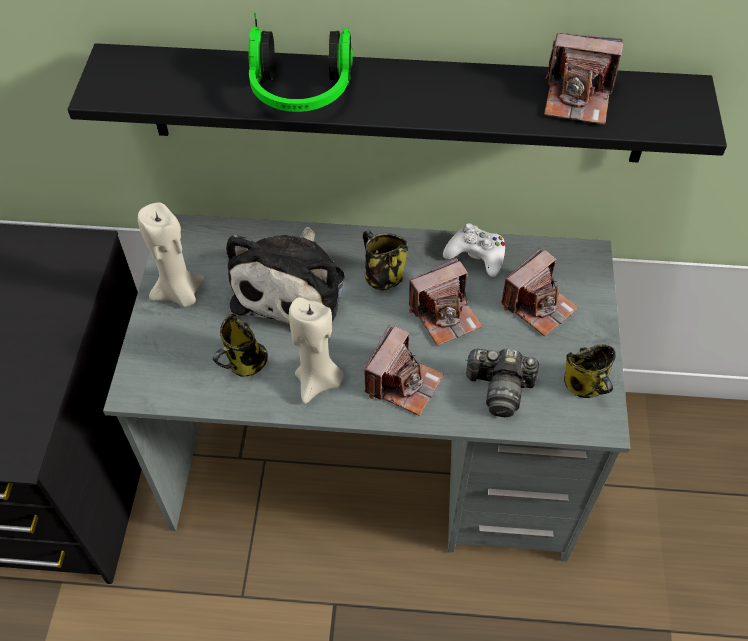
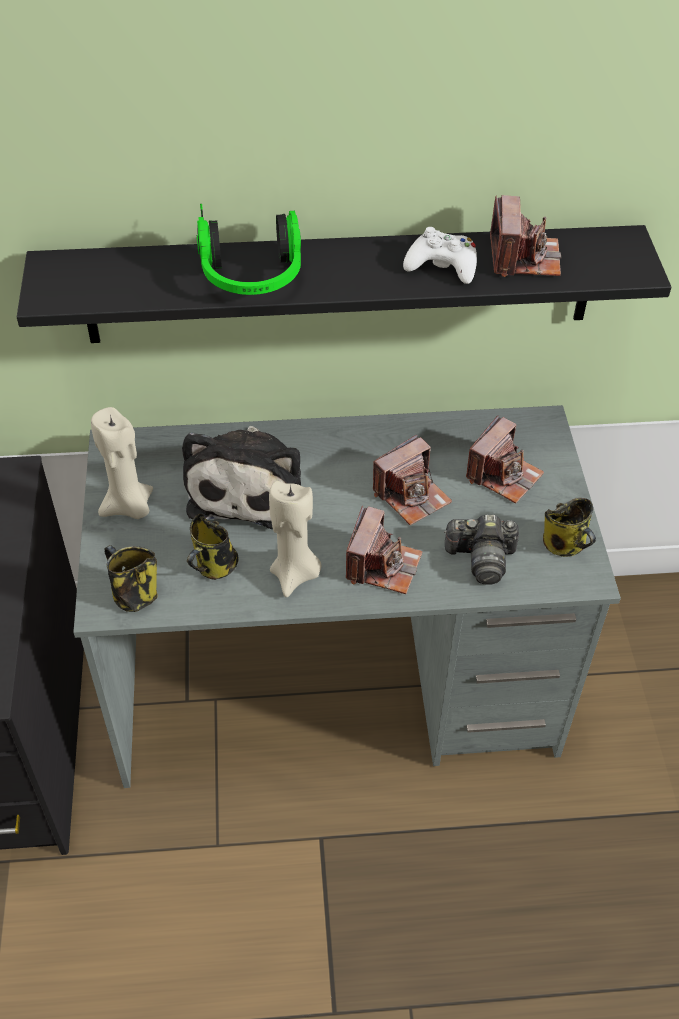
camera: 10 degrees left, 5 degrees down
(382, 276) = (338, 465): mug -> mug (133, 595)
(476, 255) = (431, 434): white game controller -> white game controller (442, 265)
(578, 98) = (523, 258): camera -> camera turned 90 degrees counterclockwise

